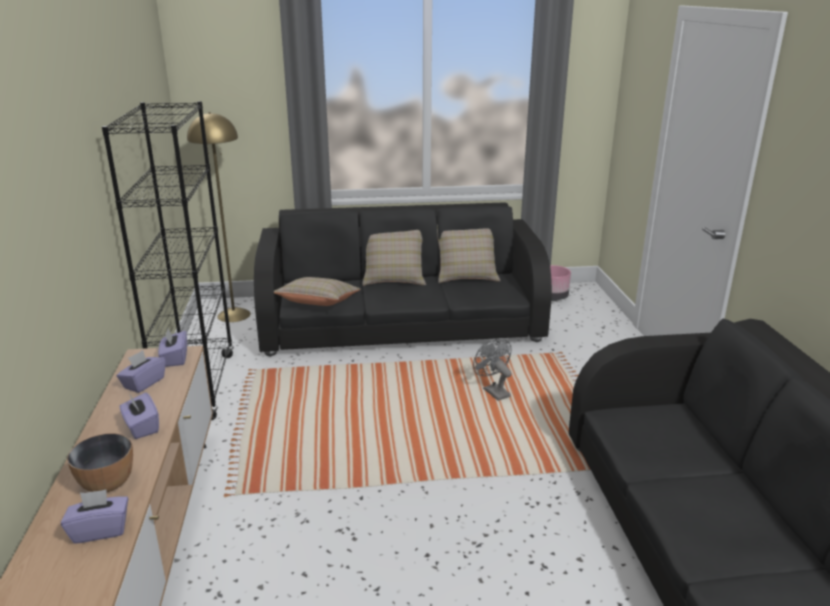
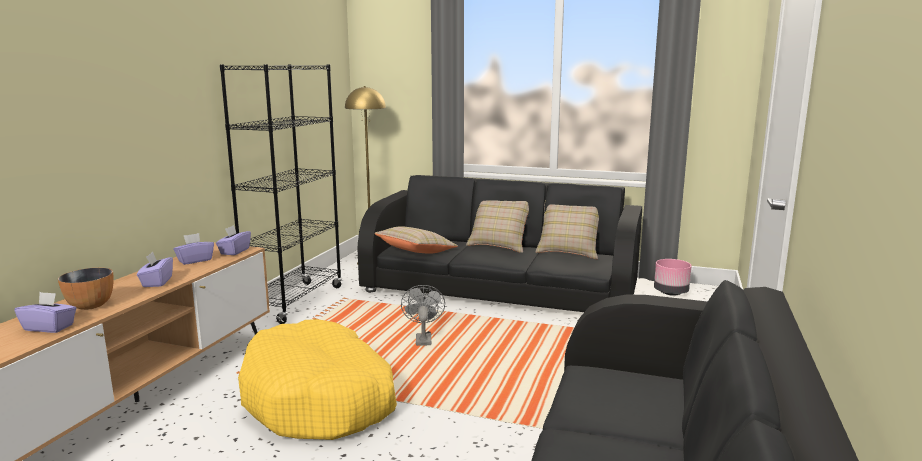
camera: 25 degrees right, 10 degrees down
(345, 501) = (320, 399): none -> yellow dog bed
(493, 391) = (534, 351): grey fan -> grey fan (423, 338)

